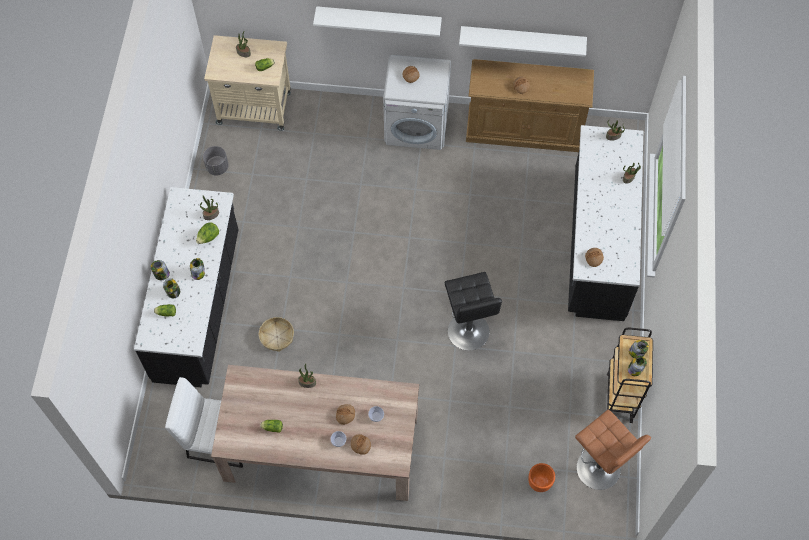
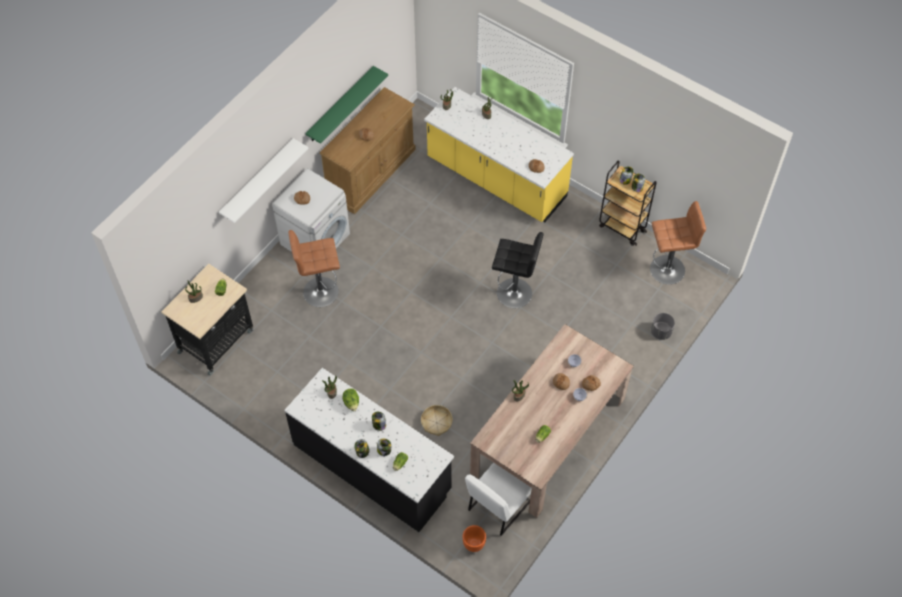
camera: 60 degrees left, 5 degrees down
(217, 167) = (252, 394): grey planter -> grey planter (661, 332)
(255, 109) = (216, 341): beige cart -> black cart
(359, 161) = (320, 292): none -> brown stool
(522, 38) = (340, 105): white shelf -> green shelf
(540, 482) = (657, 309): orange planter -> orange planter (474, 543)
(597, 243) = (496, 179): black counter -> yellow counter

